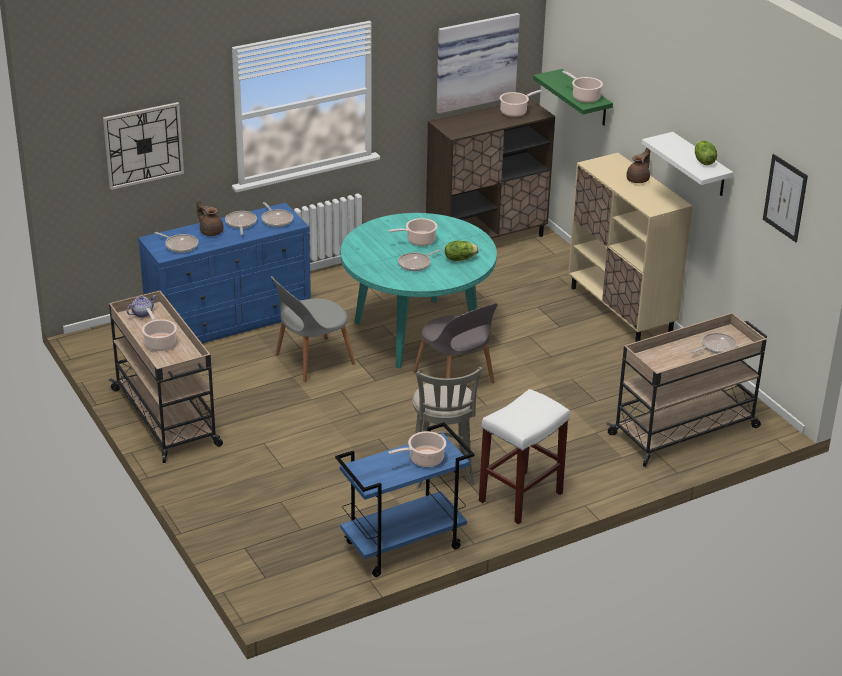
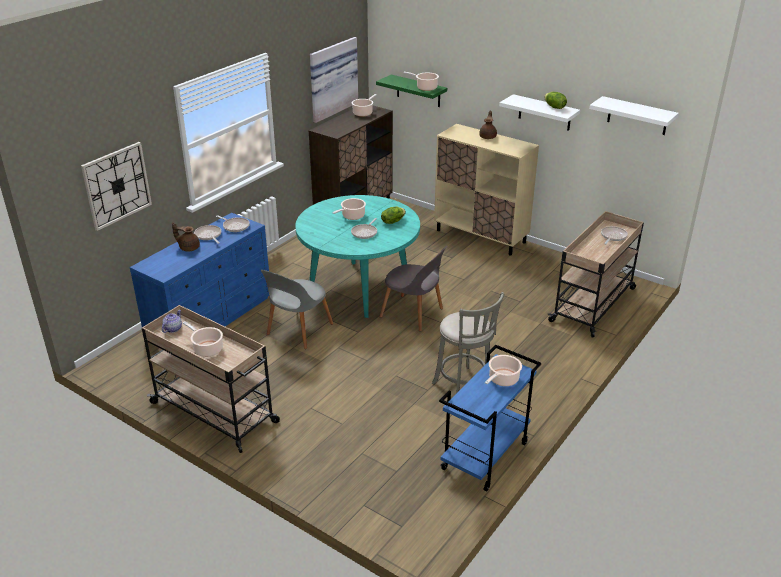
camera: 25 degrees left, 0 degrees up
(180, 245) = (171, 264): frying pan -> none
(520, 498) = (534, 388): white stool -> none
(785, 197) = (637, 116): picture -> white shelf

